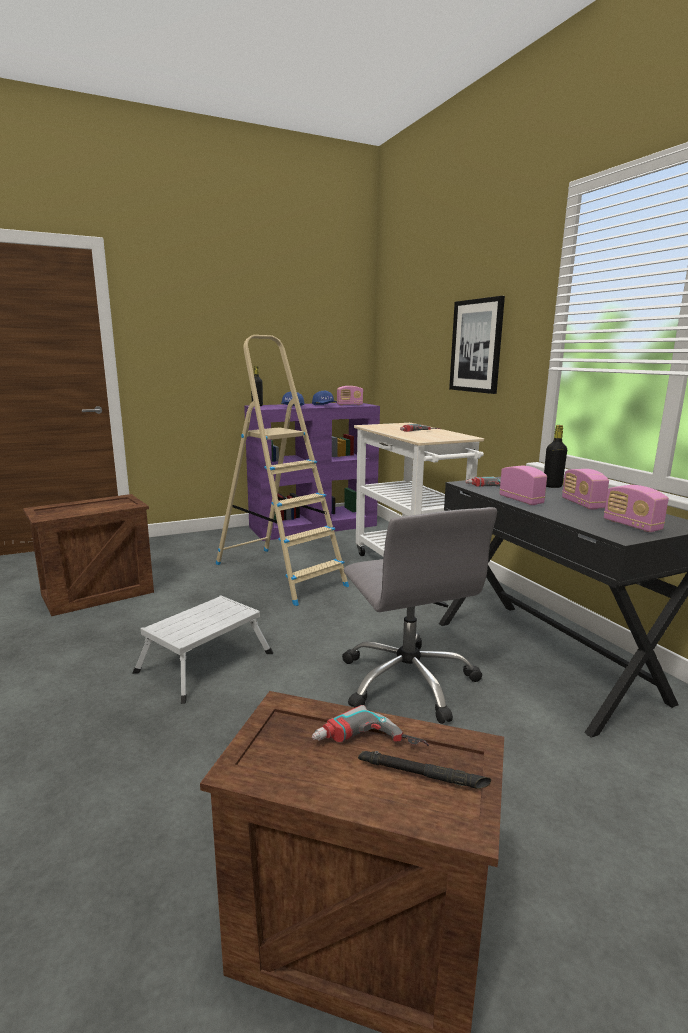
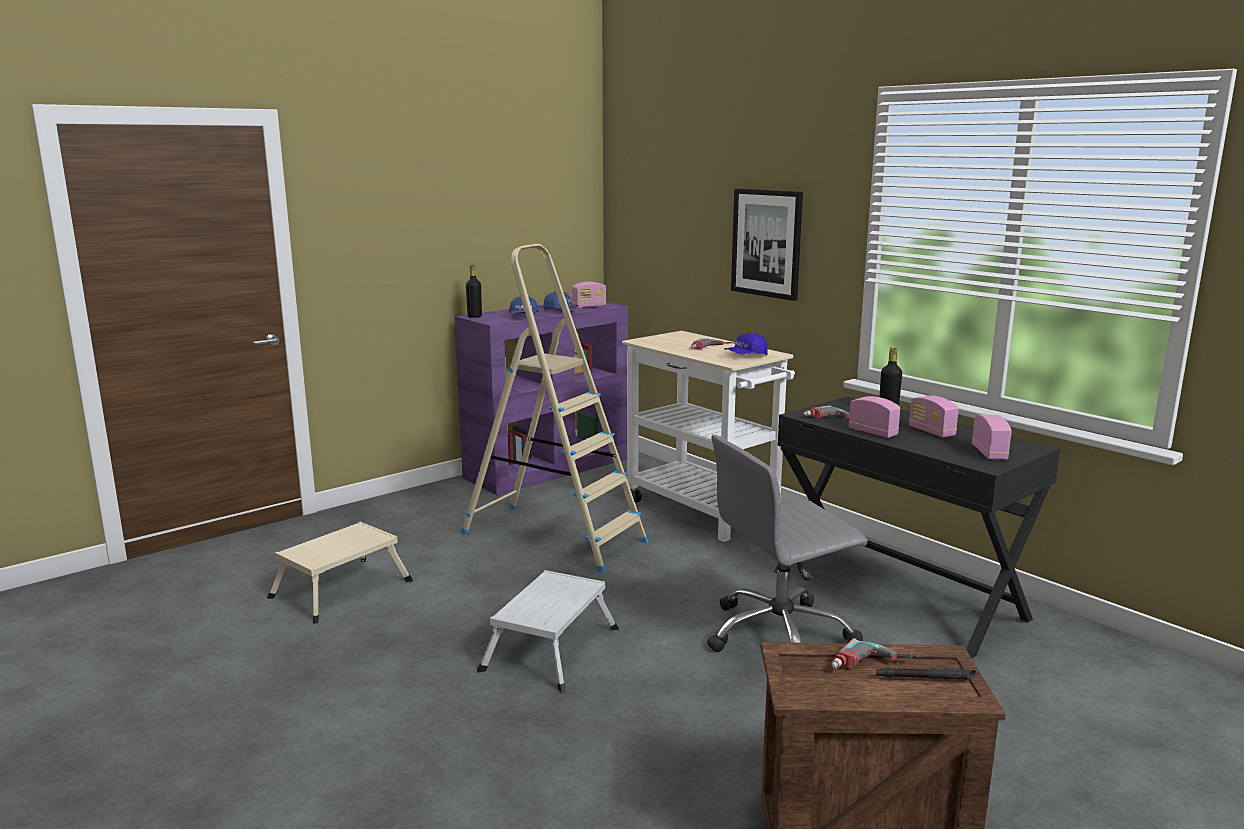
camera: 15 degrees left, 0 degrees up
(98, 593) = (342, 588): crate -> beige step ladder
(408, 681) = (779, 635): grey office chair -> grey office chair turned 105 degrees clockwise
(441, 437) = (746, 356): none -> blue cap
(631, 526) = (989, 453): radio -> radio turned 135 degrees counterclockwise

